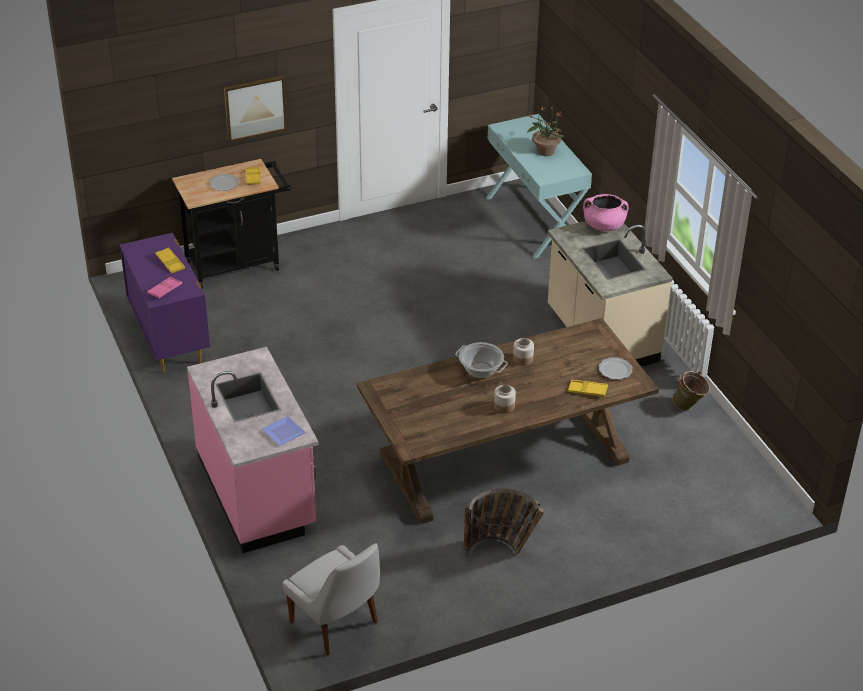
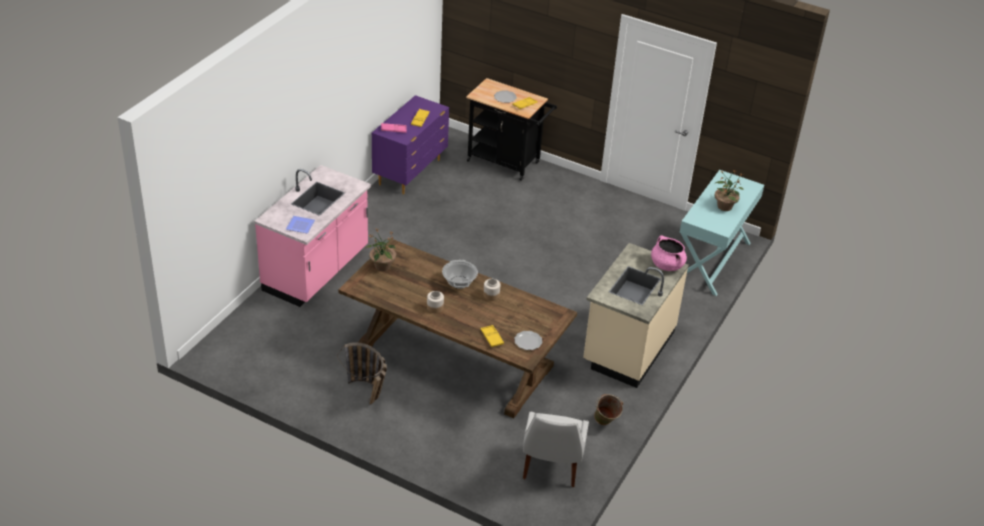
camera: 50 degrees right, 0 degrees up
(255, 107) = (553, 59): picture -> none
(336, 624) = (238, 355): white chair -> white chair (551, 468)
(398, 411) = (382, 266): none -> potted plant

